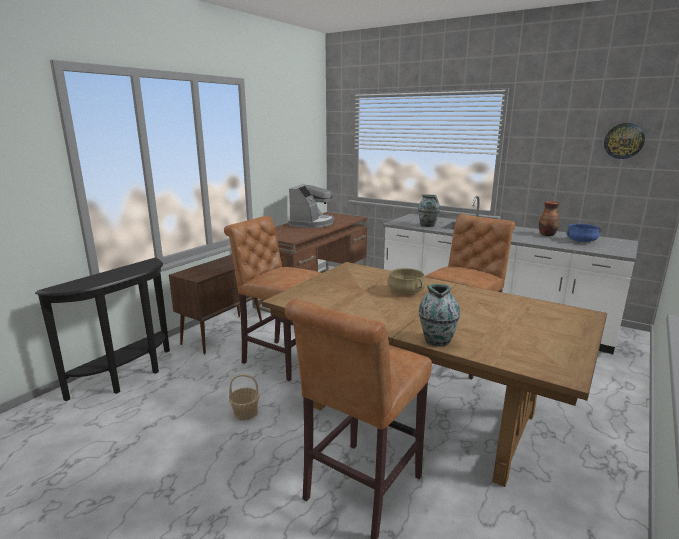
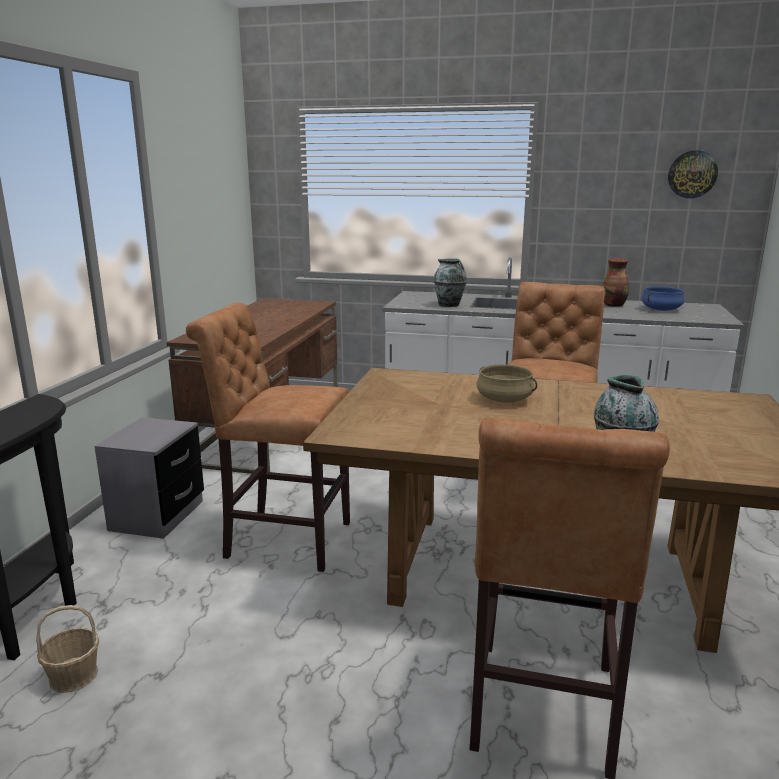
camera: 20 degrees left, 0 degrees up
(224, 333) = (157, 516): brown cabinet -> grey nightstand
(245, 412) = (284, 637): basket -> basket (73, 675)
(312, 223) = (259, 316): coffee machine -> none

